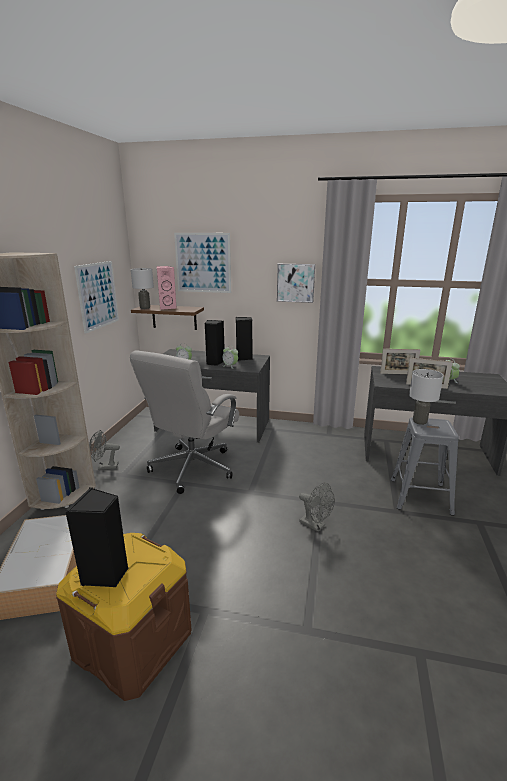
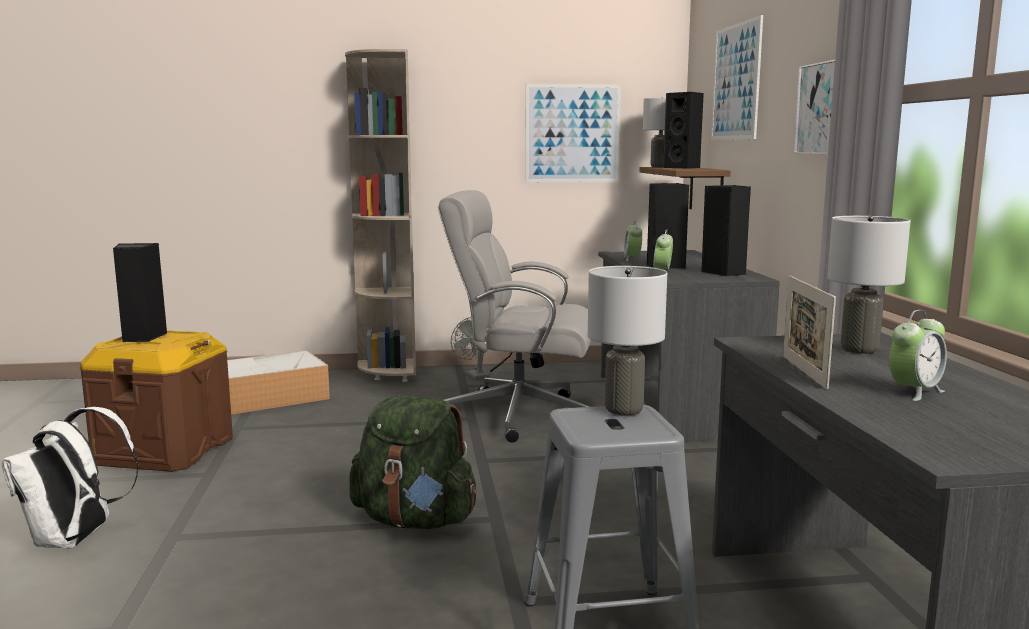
camera: 70 degrees right, 10 degrees down
(167, 307) = (683, 168): pink speaker -> black speaker
(295, 692) = (75, 540): none -> white backpack
(315, 525) = (415, 520): grey fan -> green backpack
(398, 374) = (861, 350): picture frame -> white table lamp

